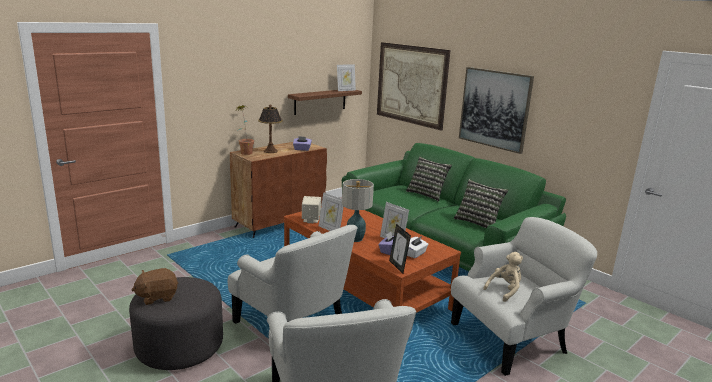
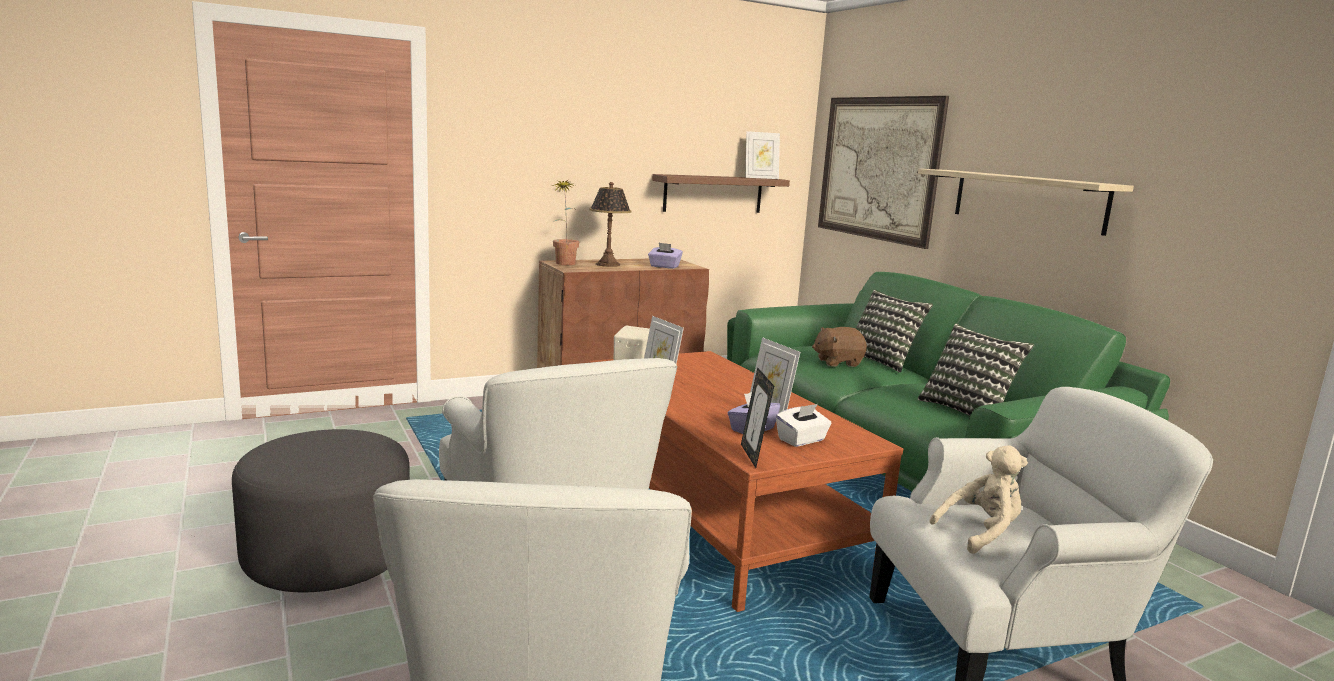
camera: 15 degrees right, 5 degrees down
(157, 297) = (287, 451): brown plush toy -> brown plush toy (837, 362)
(355, 239) = (696, 405): table lamp -> none
(494, 109) = (1027, 200): picture -> shelf

